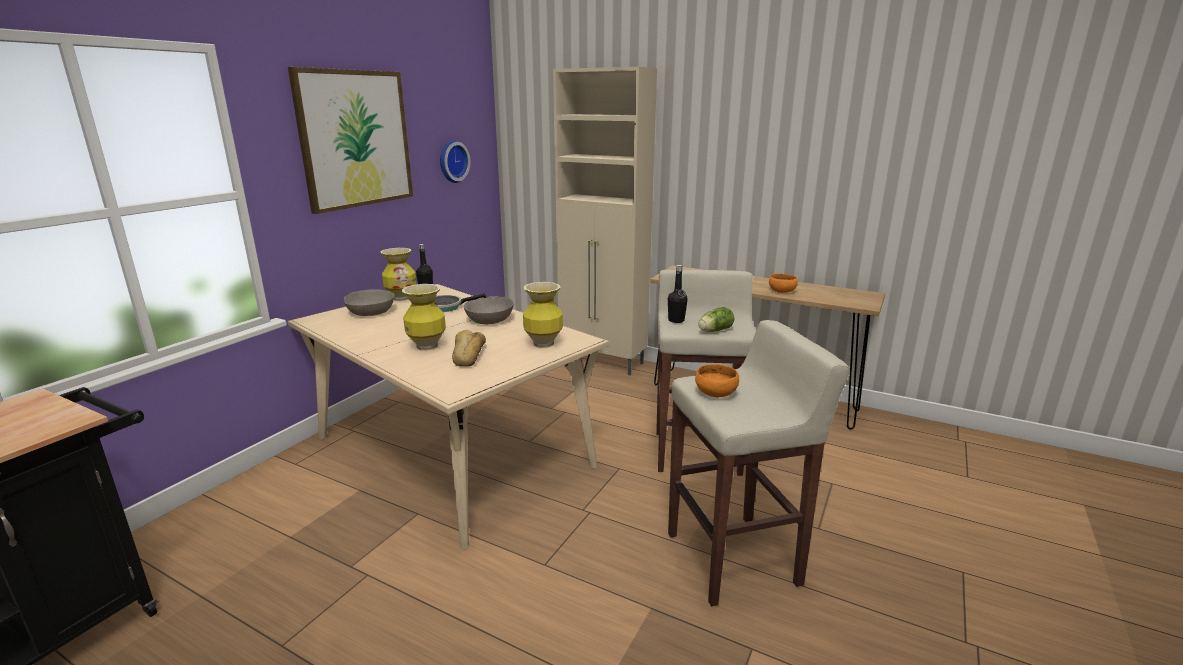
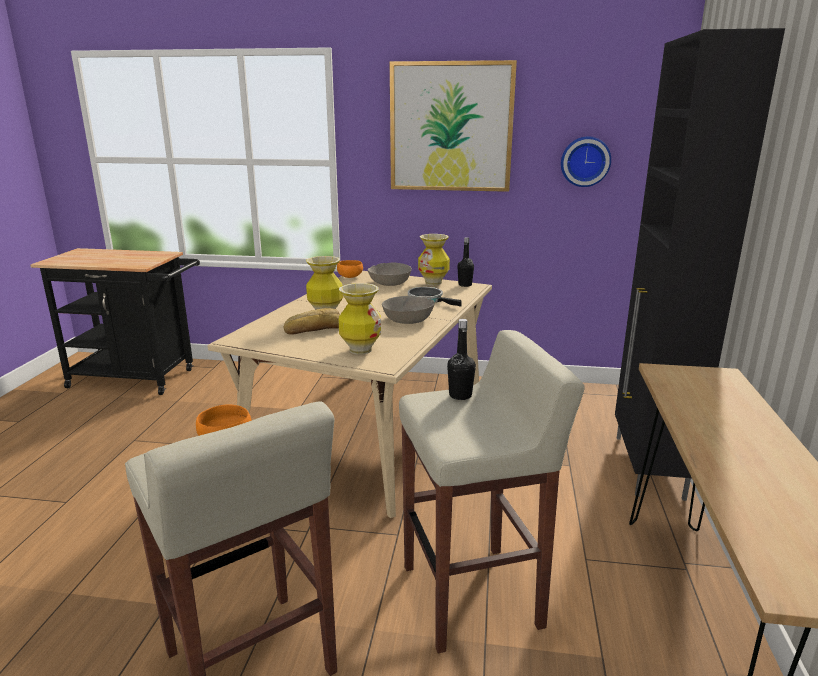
camera: 70 degrees right, 0 degrees up
(603, 362) = (647, 467): beige cabinet -> black cabinet
(714, 331) = (441, 423): lettuce -> none
(781, 291) = (733, 472): orange bowl -> orange bowl (350, 277)

